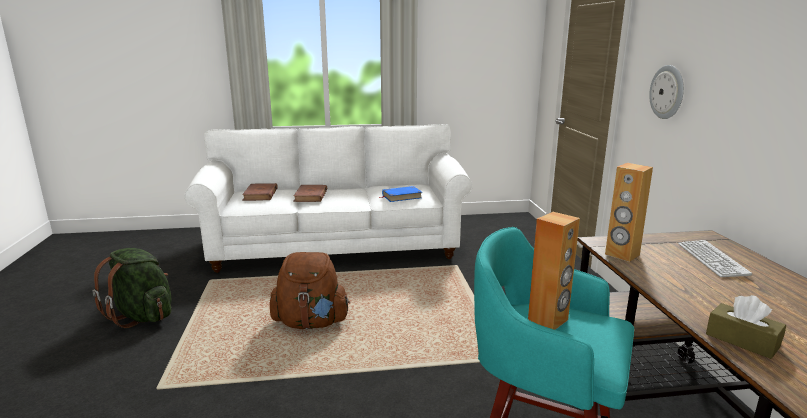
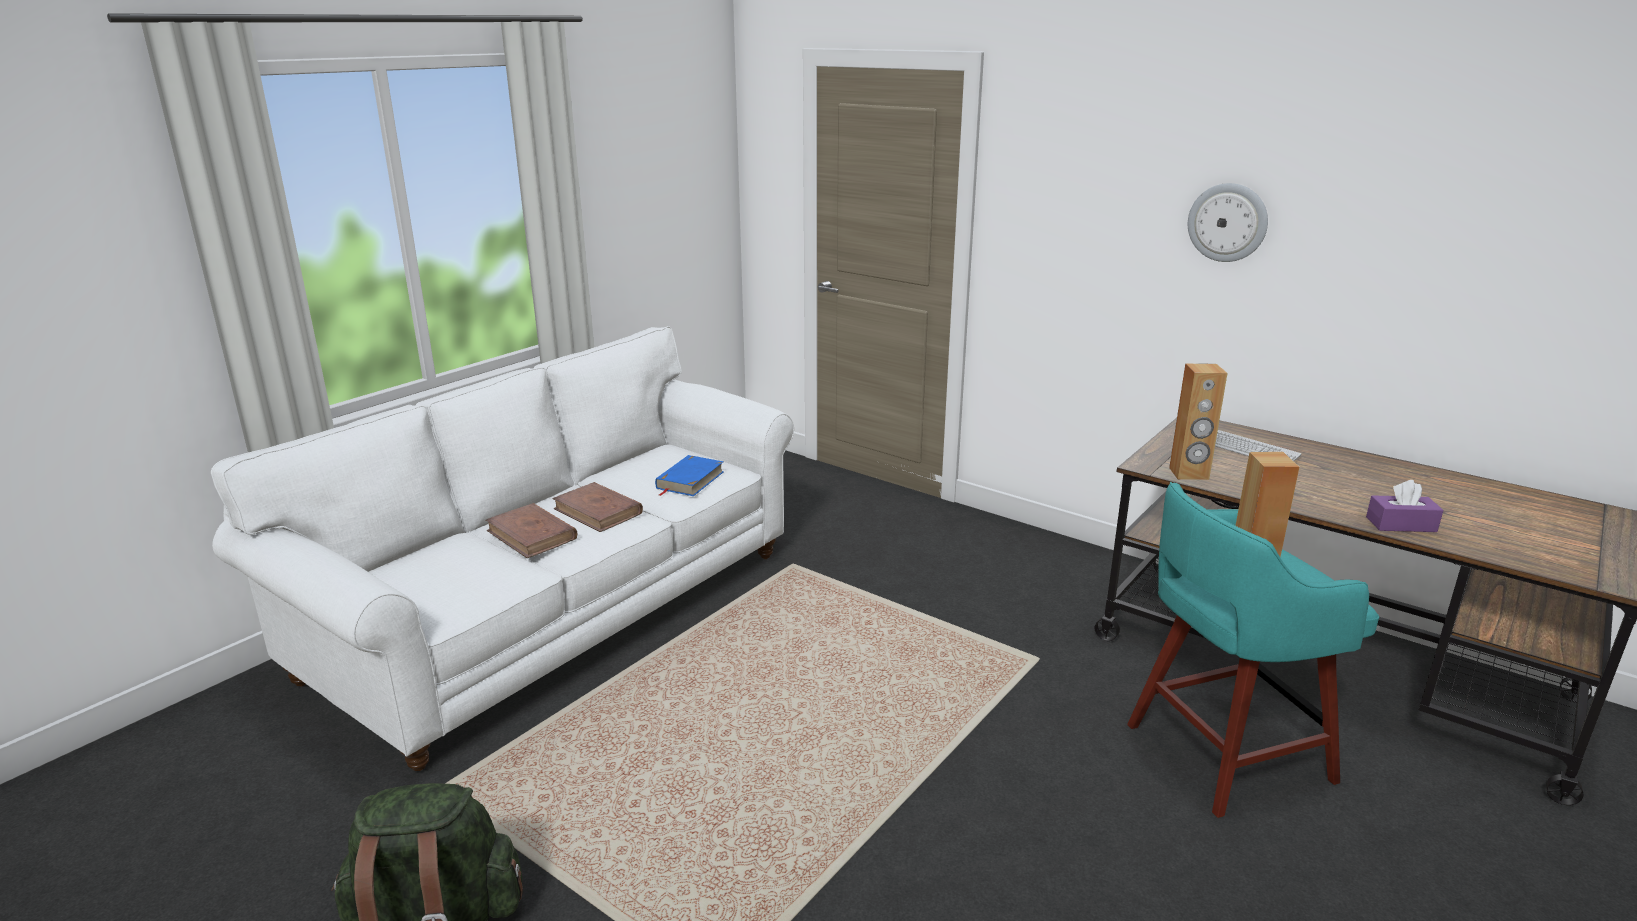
camera: 45 degrees left, 5 degrees up
(260, 194) = (432, 569): brown book -> brown book (598, 511)
(311, 322) = (751, 753): brown backpack -> none
(667, 92) = (1072, 245): wall clock -> wall clock (1227, 222)
(742, 340) = (1401, 524): brown tissue box -> purple tissue box

